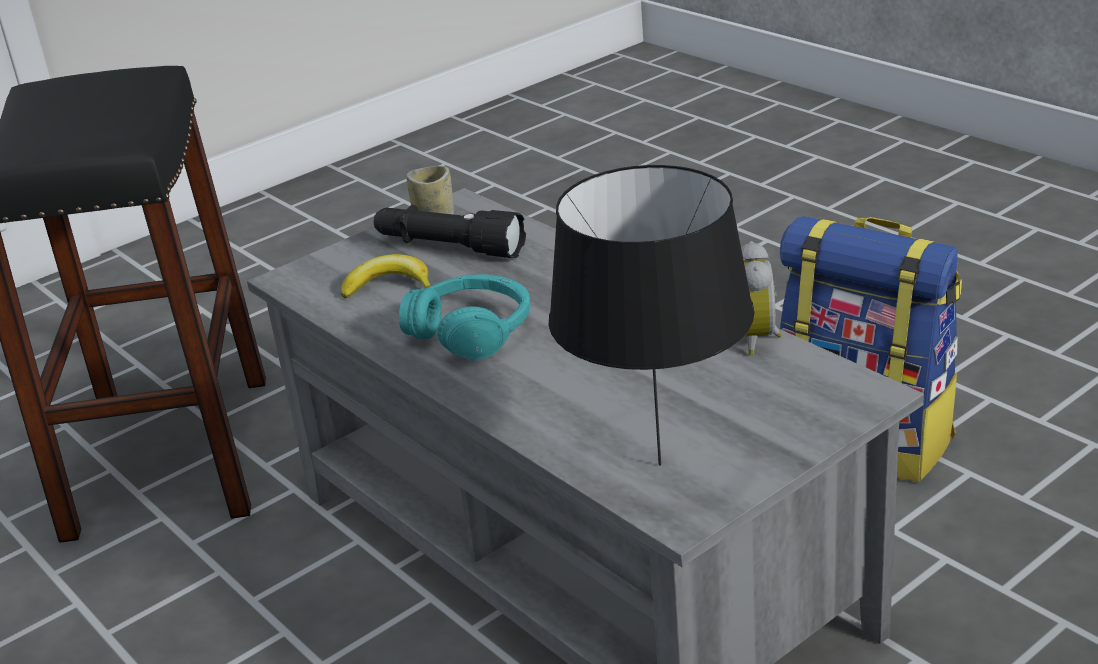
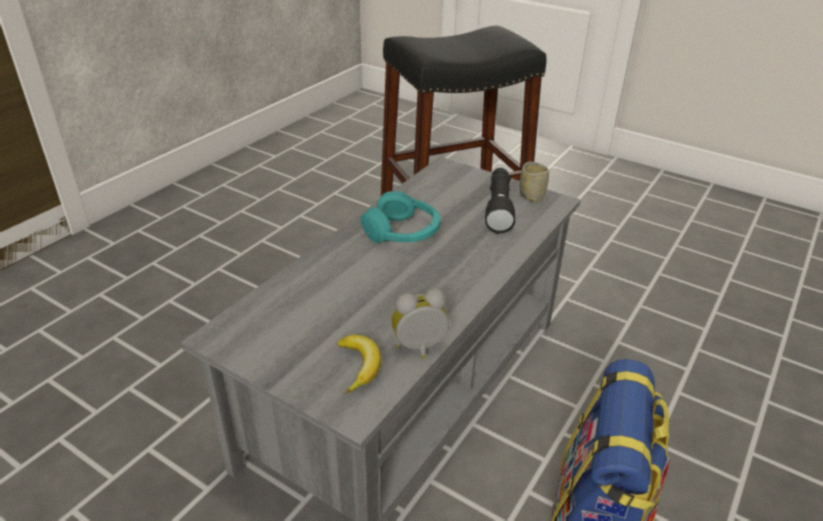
camera: 70 degrees right, 5 degrees up
(389, 286) = (446, 197): banana -> banana (359, 366)
(662, 465) = (266, 323): black table lamp -> none

